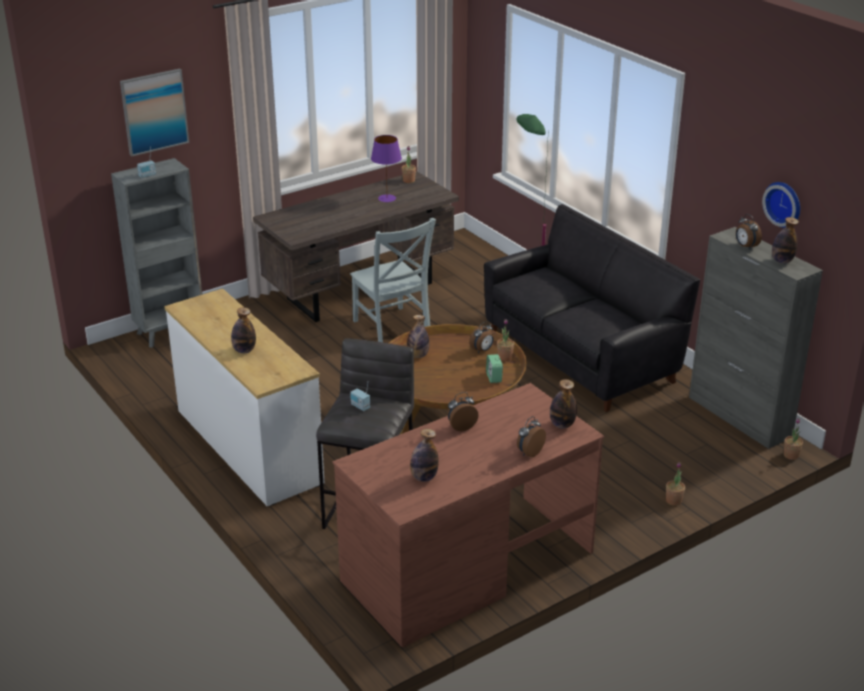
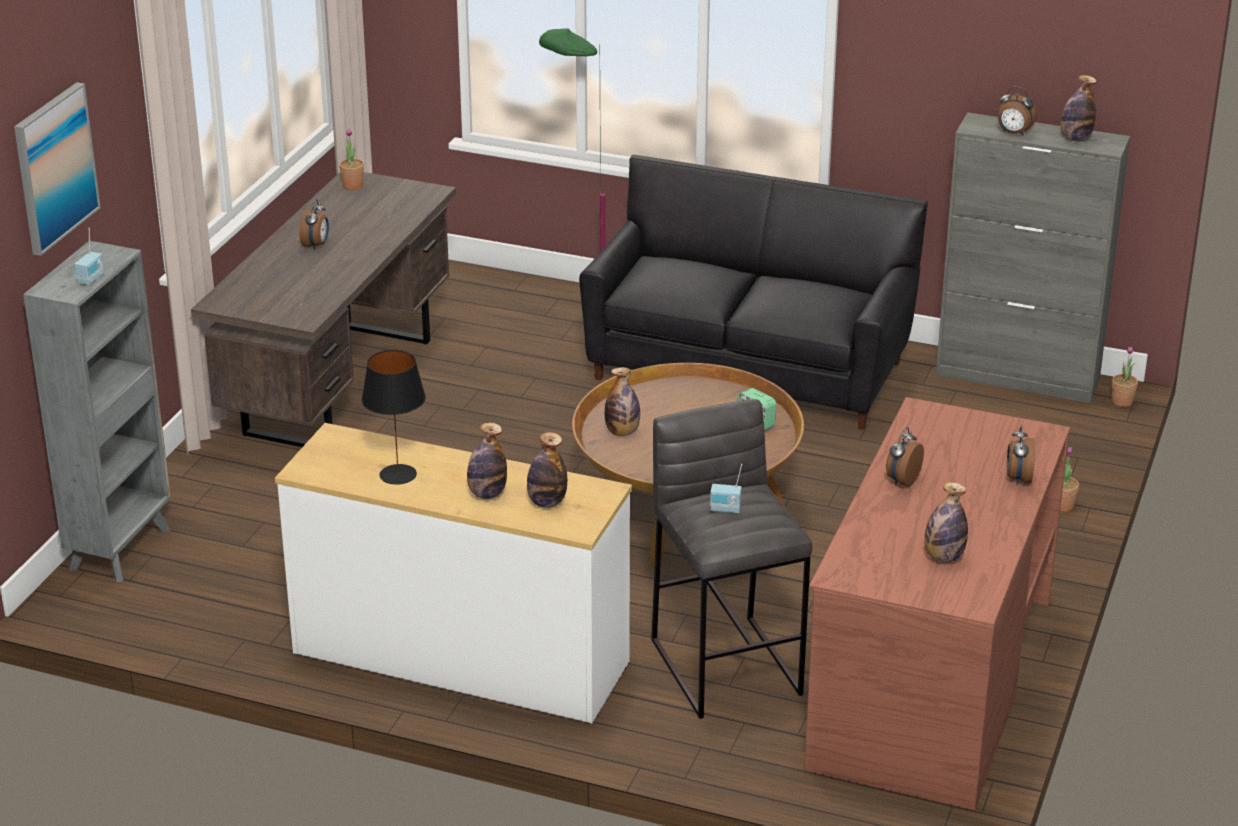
camera: 35 degrees left, 0 degrees up
(218, 325) = (398, 475): none -> black table lamp
(387, 198) = (358, 220): purple table lamp -> none
(392, 329) = (455, 423): grey chair -> none
(482, 350) = (696, 395): alarm clock -> alarm clock (316, 245)
(505, 357) = (736, 393): potted plant -> none
(562, 424) = (1009, 432): bottle -> bottle (547, 502)
(784, 203) = (1048, 61): wall clock -> none

